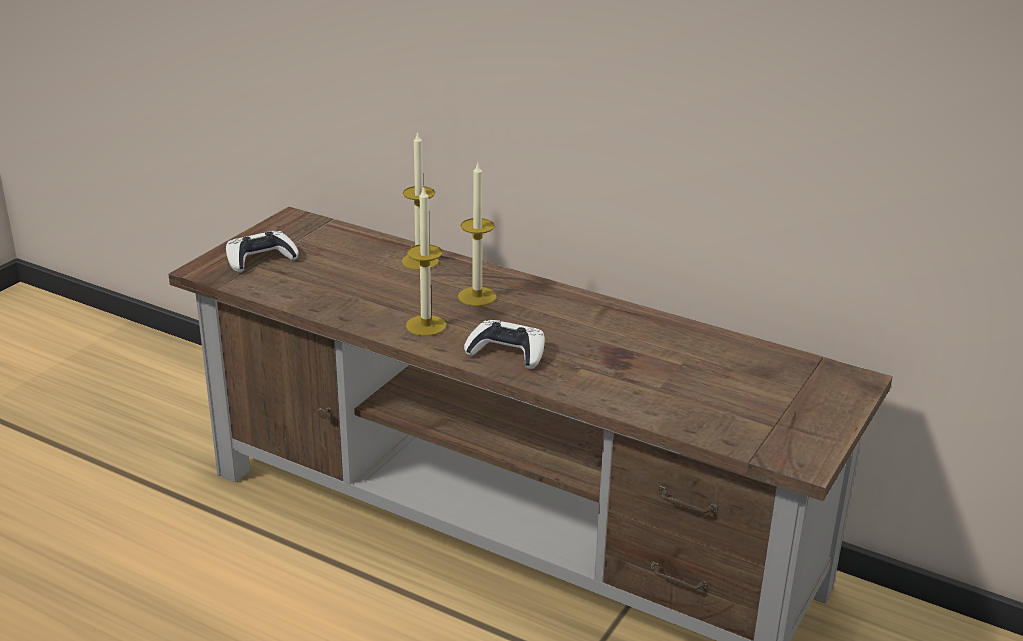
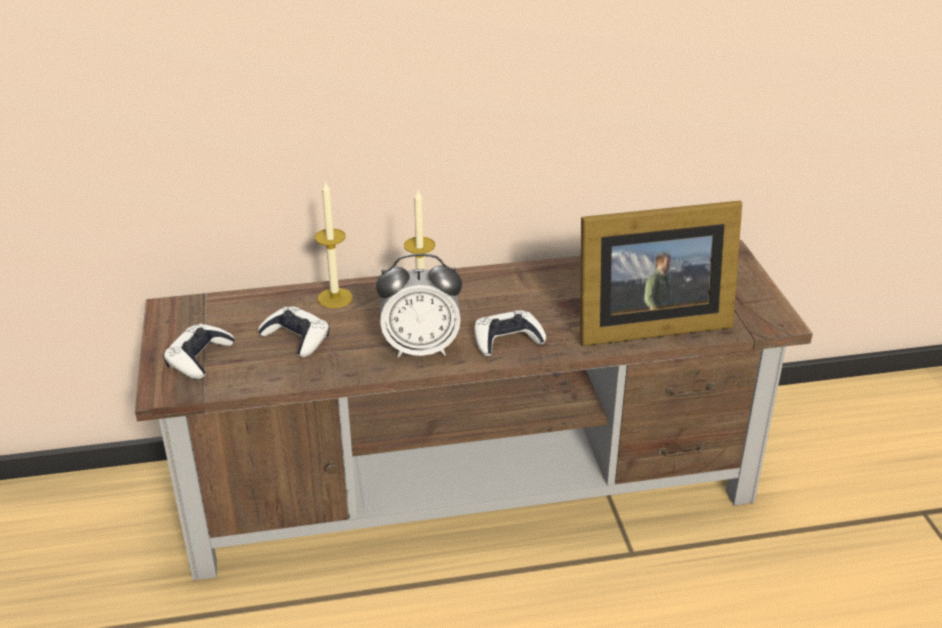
camera: 40 degrees left, 5 degrees up
(346, 276) = (296, 337): none -> white game controller
(426, 325) = (421, 348): candle -> alarm clock
(654, 398) = (645, 324): none -> picture frame

